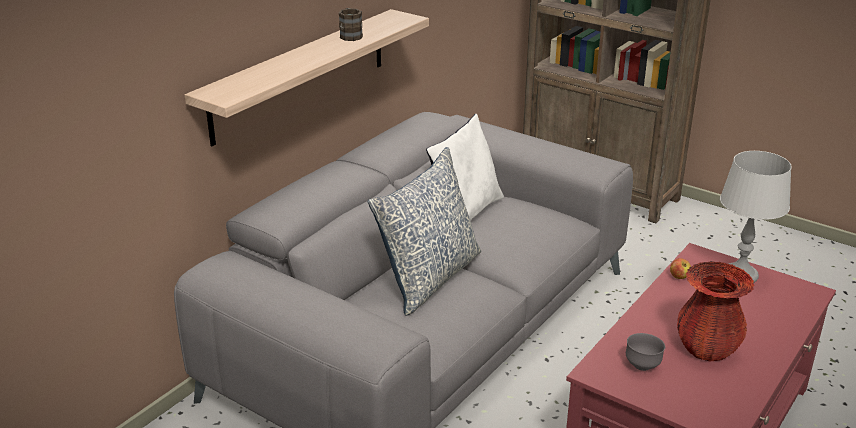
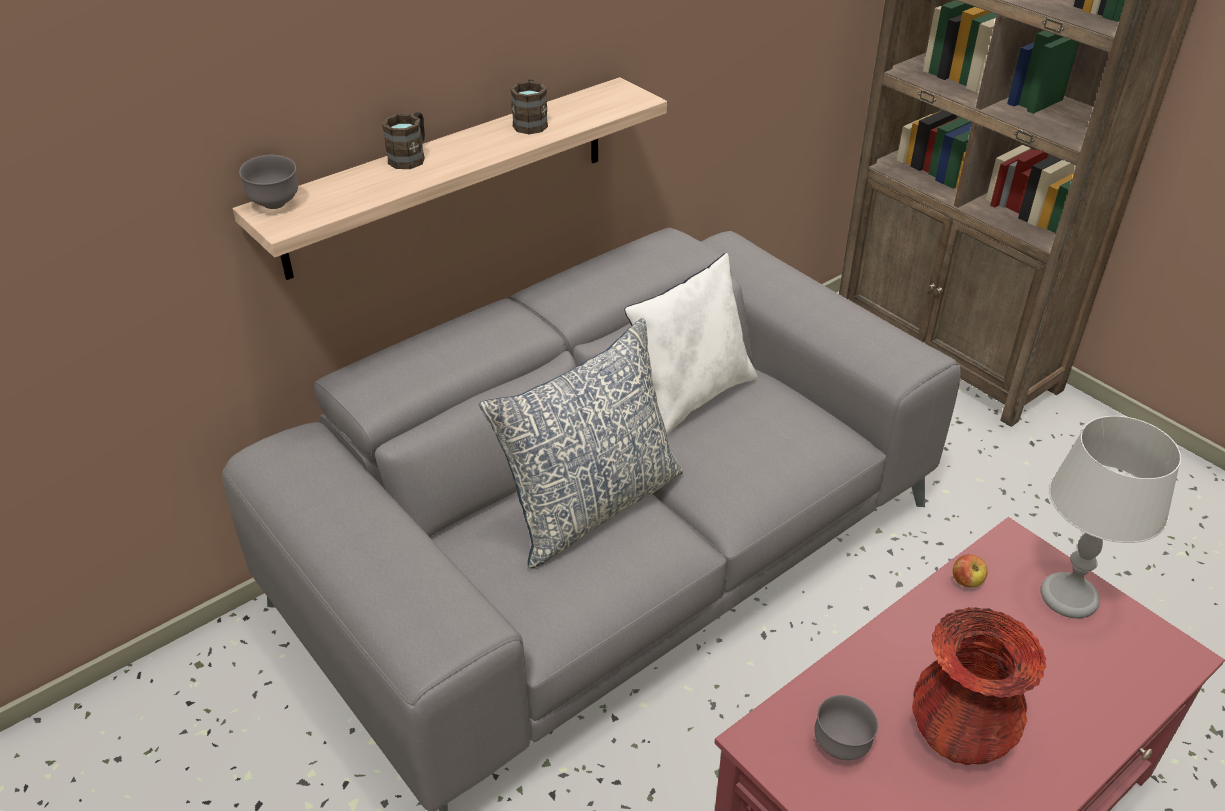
camera: 15 degrees right, 10 degrees up
(213, 90) = (275, 205): none -> grey bowl
(284, 58) = (410, 157): none -> brown mug

